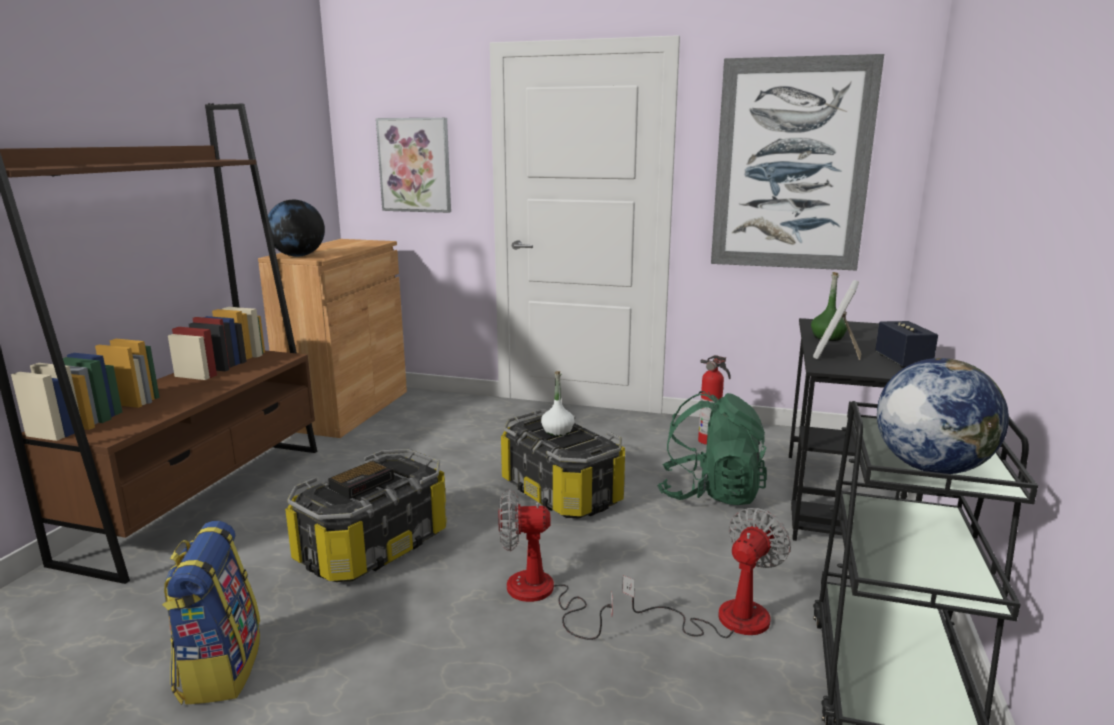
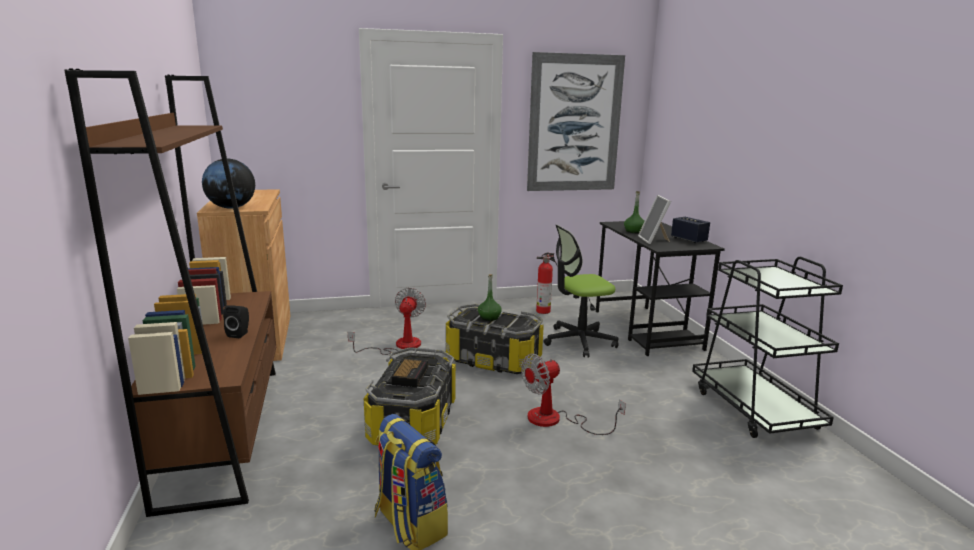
camera: 30 degrees left, 0 degrees up
(201, 394) = (240, 334): none -> black speaker
(415, 165) = (291, 125): picture -> none
(557, 431) = (489, 317): white bottle -> green bottle
(710, 493) = (579, 341): green backpack -> office chair
(723, 618) = (658, 403): fan -> fan (399, 346)
(930, 467) = (788, 287): globe -> none

